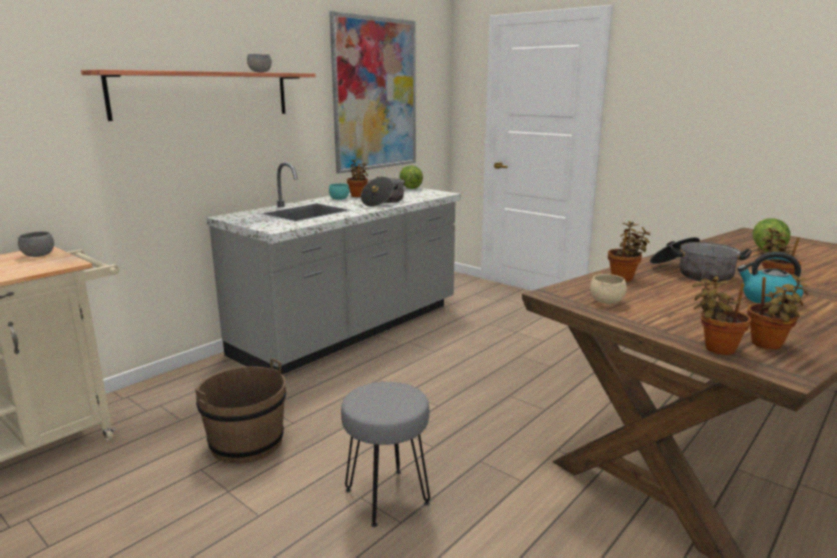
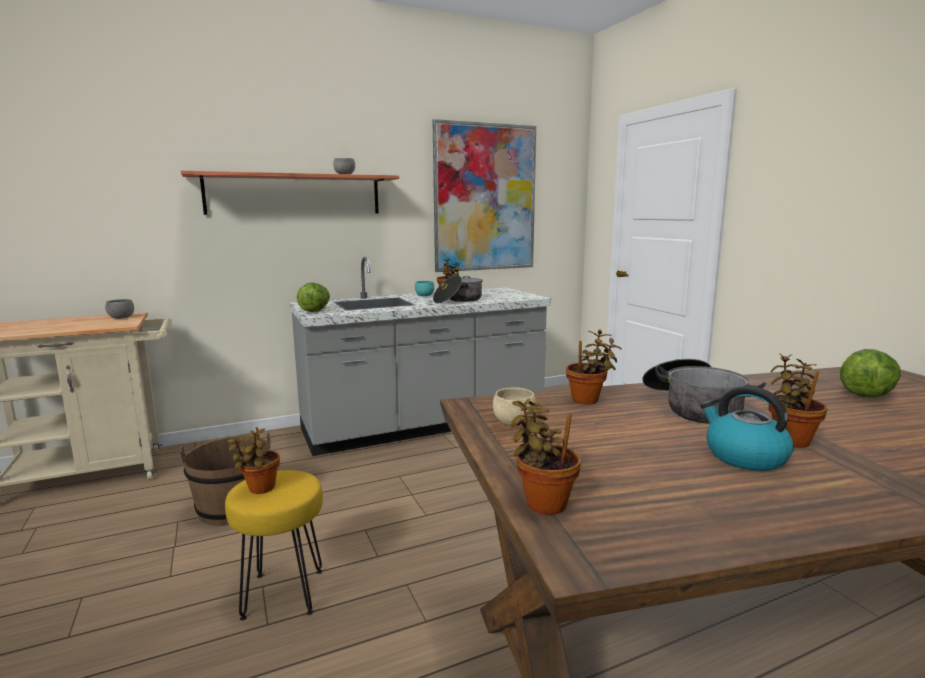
camera: 25 degrees right, 5 degrees down
(387, 496) = (284, 593): grey stool -> yellow stool
(410, 188) = (511, 291): lettuce -> lettuce (315, 310)
(768, 345) = (626, 515): potted plant -> potted plant (259, 489)

